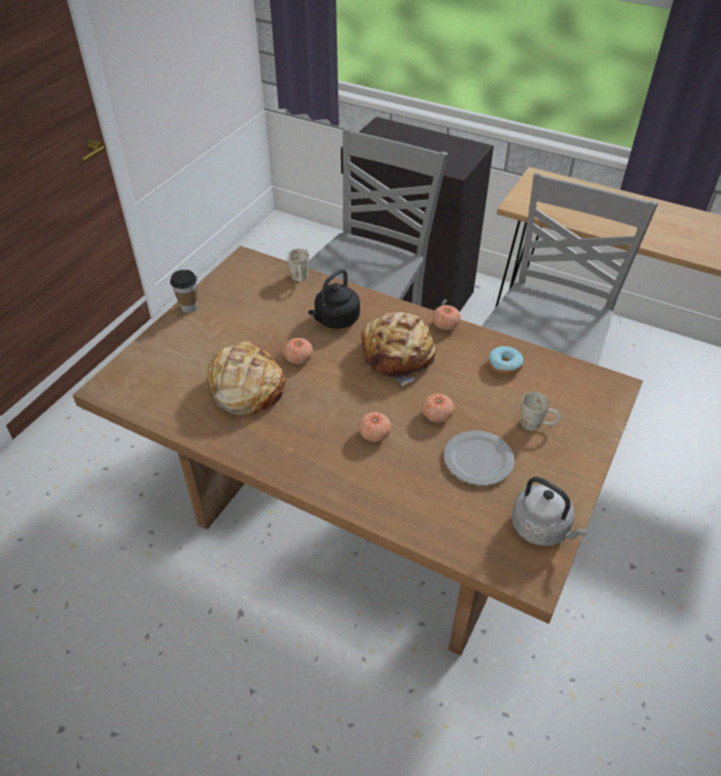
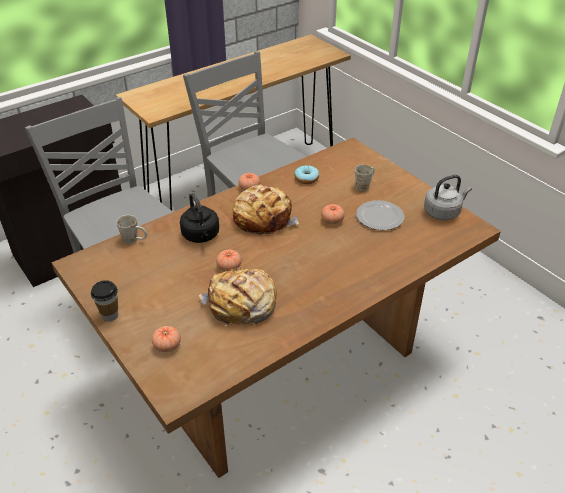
camera: 65 degrees left, 5 degrees down
(374, 434) = (332, 253): tomato -> tomato (167, 345)

